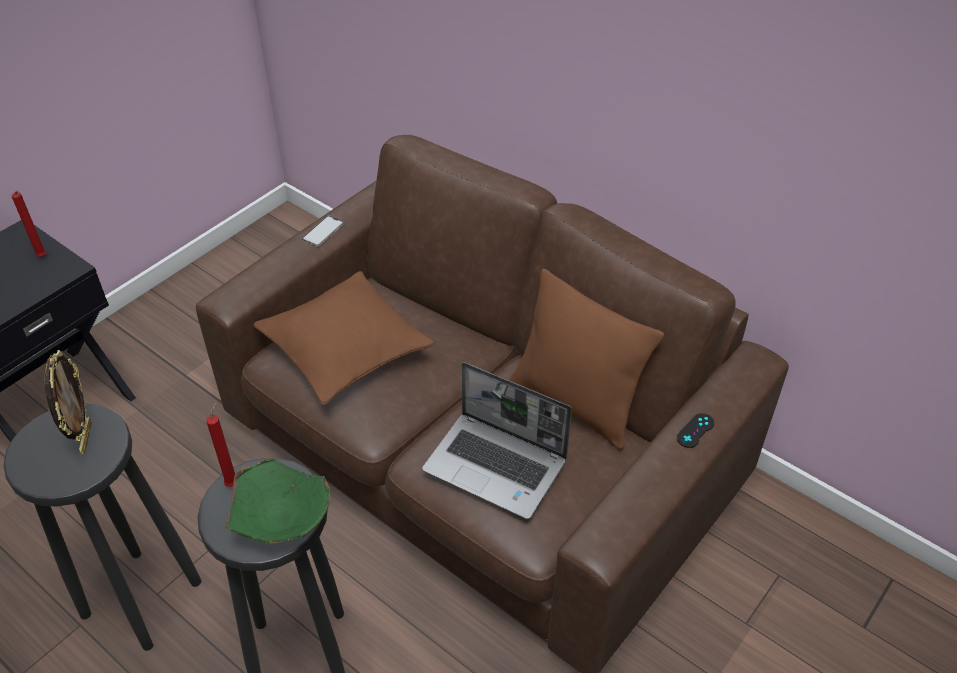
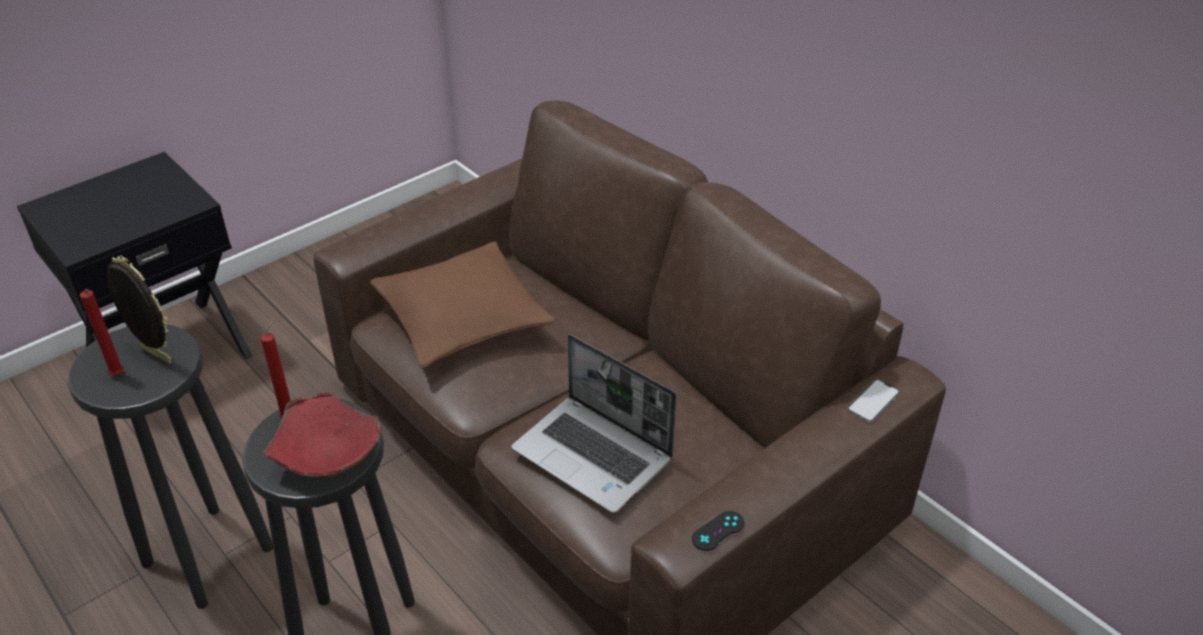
camera: 10 degrees right, 5 degrees down
(42, 257) = (171, 189): red candle -> red candle (118, 376)
(84, 438) = (154, 356): picture frame -> picture frame turned 60 degrees counterclockwise
(283, 519) = (331, 459): green bowl -> red bowl
(323, 231) = (463, 196): phone -> phone (873, 401)
(575, 403) = (700, 405): brown pillow -> none
(695, 430) = (817, 440): black game controller -> black game controller (718, 531)

